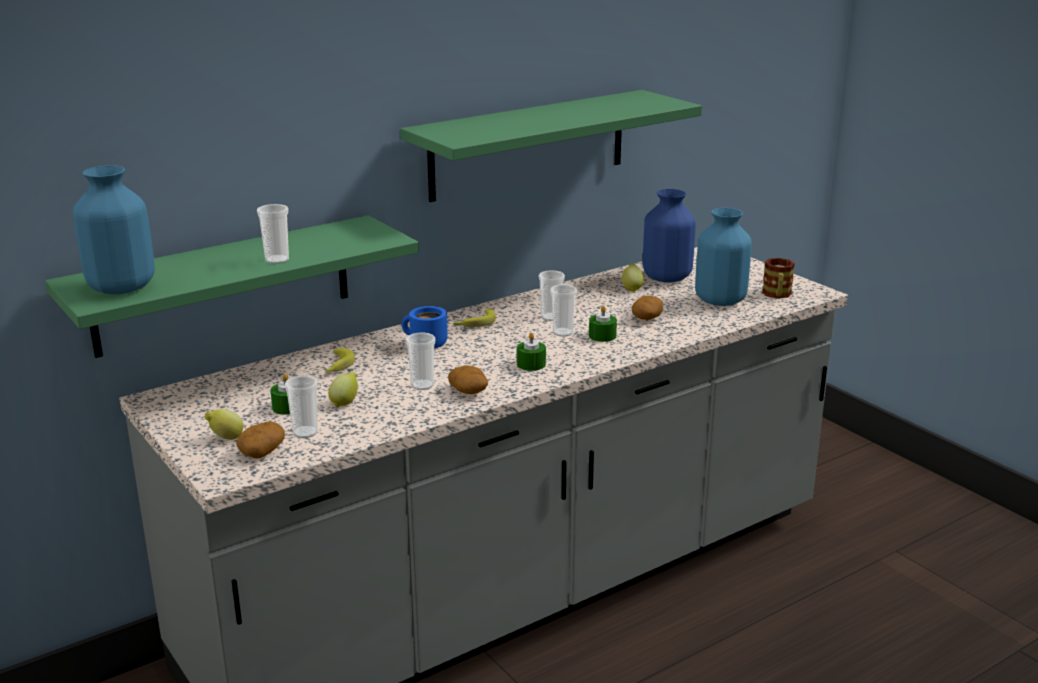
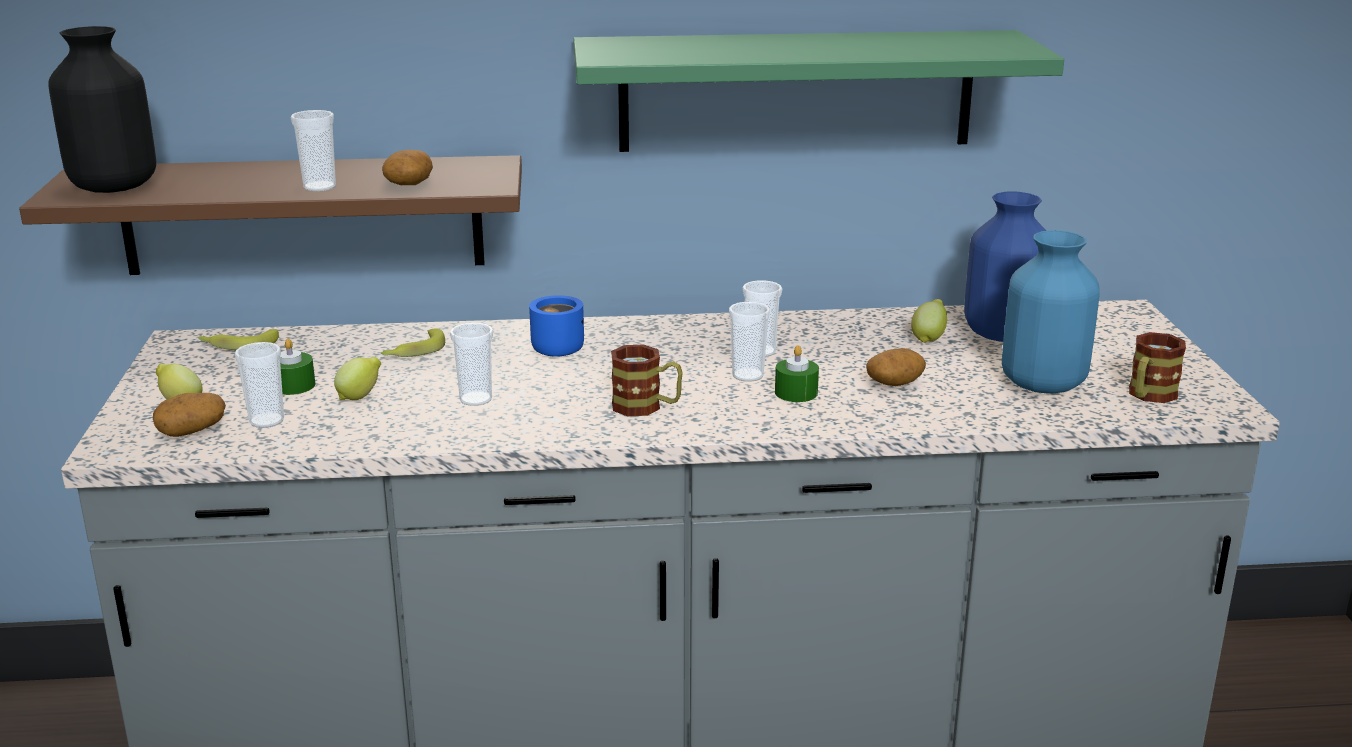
camera: 30 degrees right, 0 degrees up
(121, 287) = (114, 186): blue vase -> black vase
(223, 285) = (303, 215): green shelf -> brown shelf
(469, 391) = (519, 422): potato -> potato (408, 185)
(474, 324) = (649, 337): banana -> banana (238, 345)
(531, 364) = (646, 407): green candle -> mug

